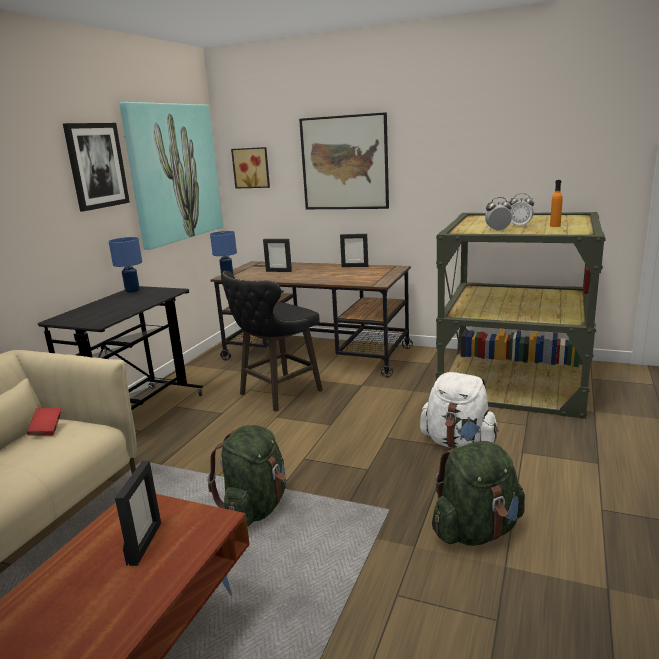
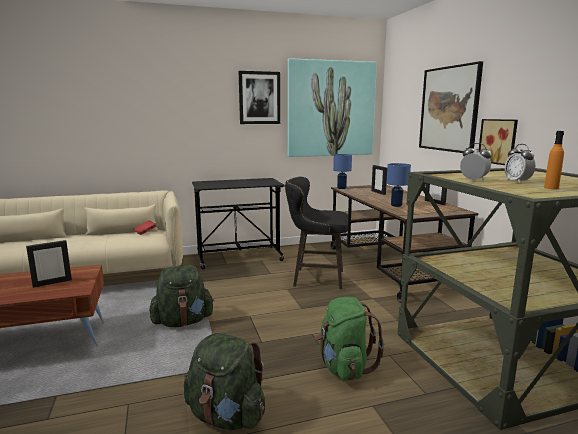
camera: 50 degrees right, 5 degrees down
(132, 291) = (262, 179): blue table lamp -> blue table lamp (395, 205)
(251, 168) = (397, 110): picture -> picture (499, 141)
(458, 443) = (344, 367): white backpack -> green backpack

